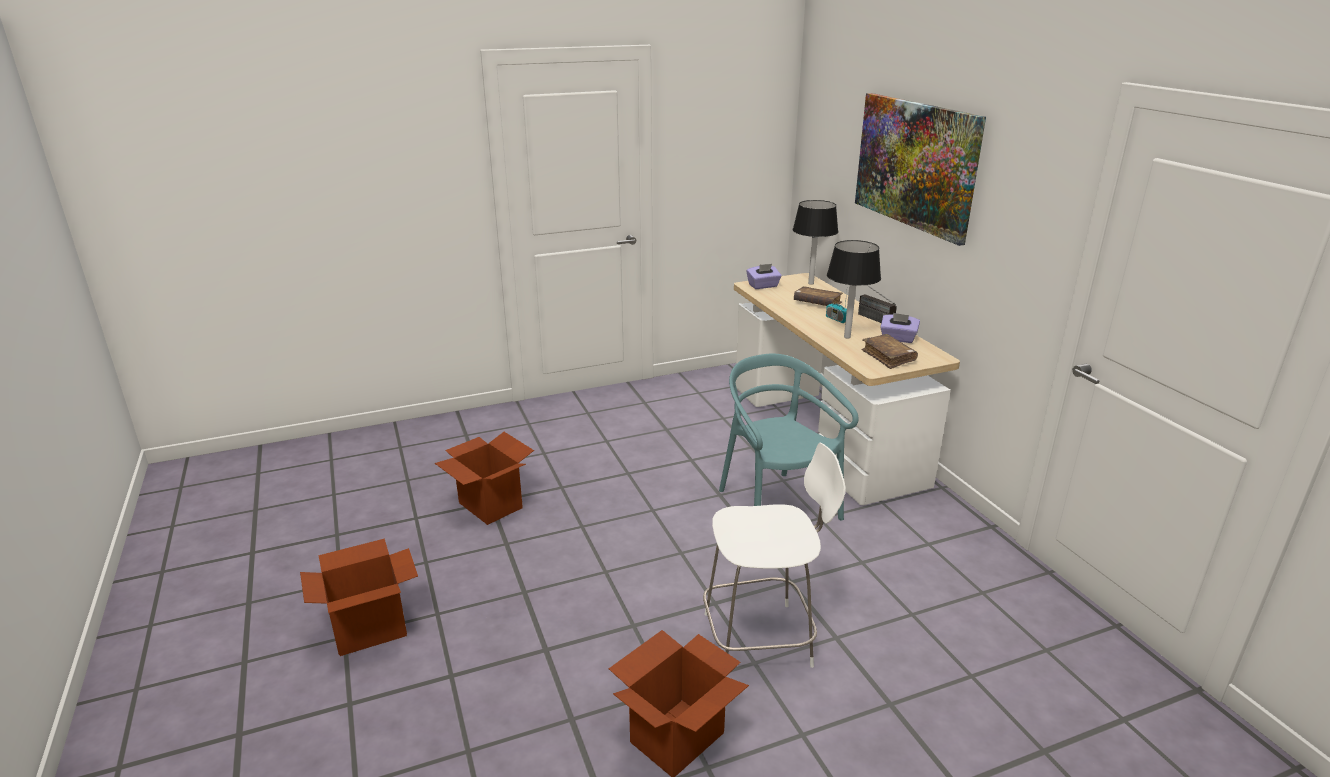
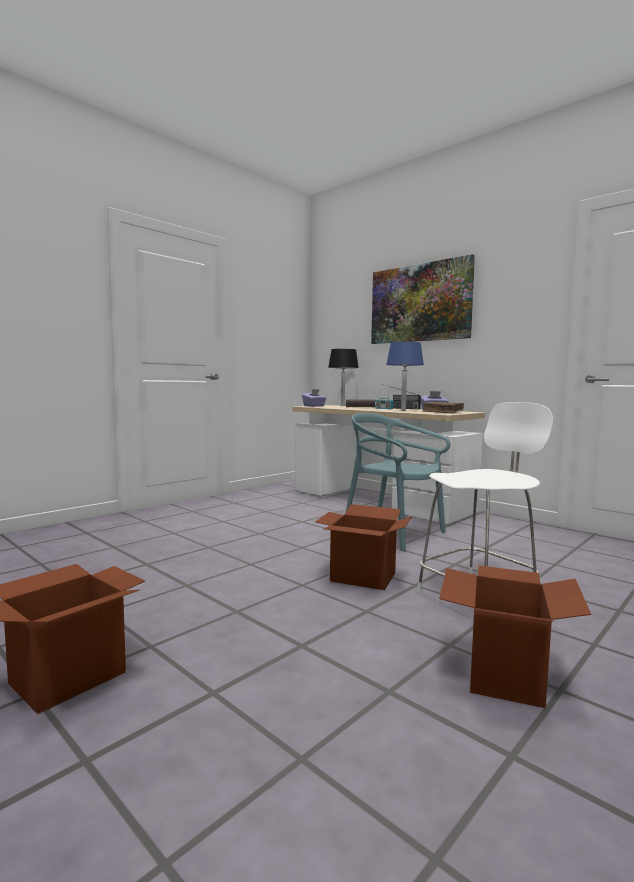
camera: 25 degrees left, 20 degrees down
(490, 505) = (147, 566): cardboard box -> cardboard box (362, 577)
(847, 337) = (403, 410): black table lamp -> blue table lamp

